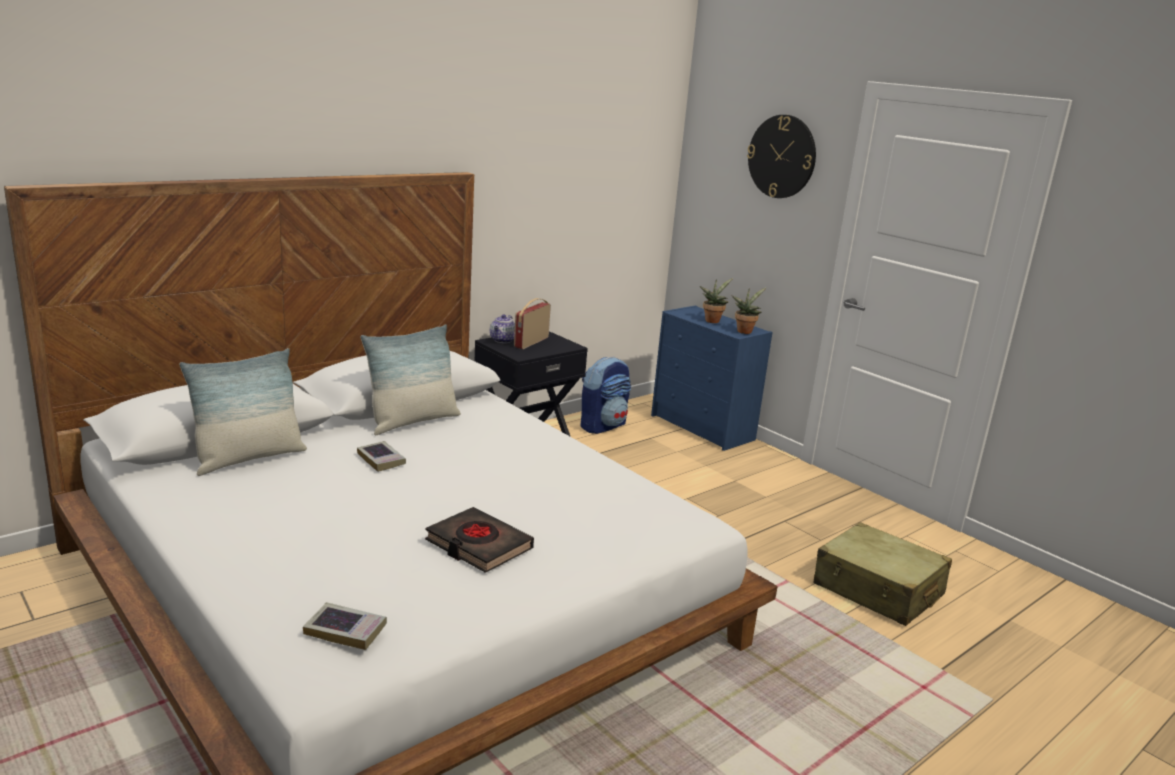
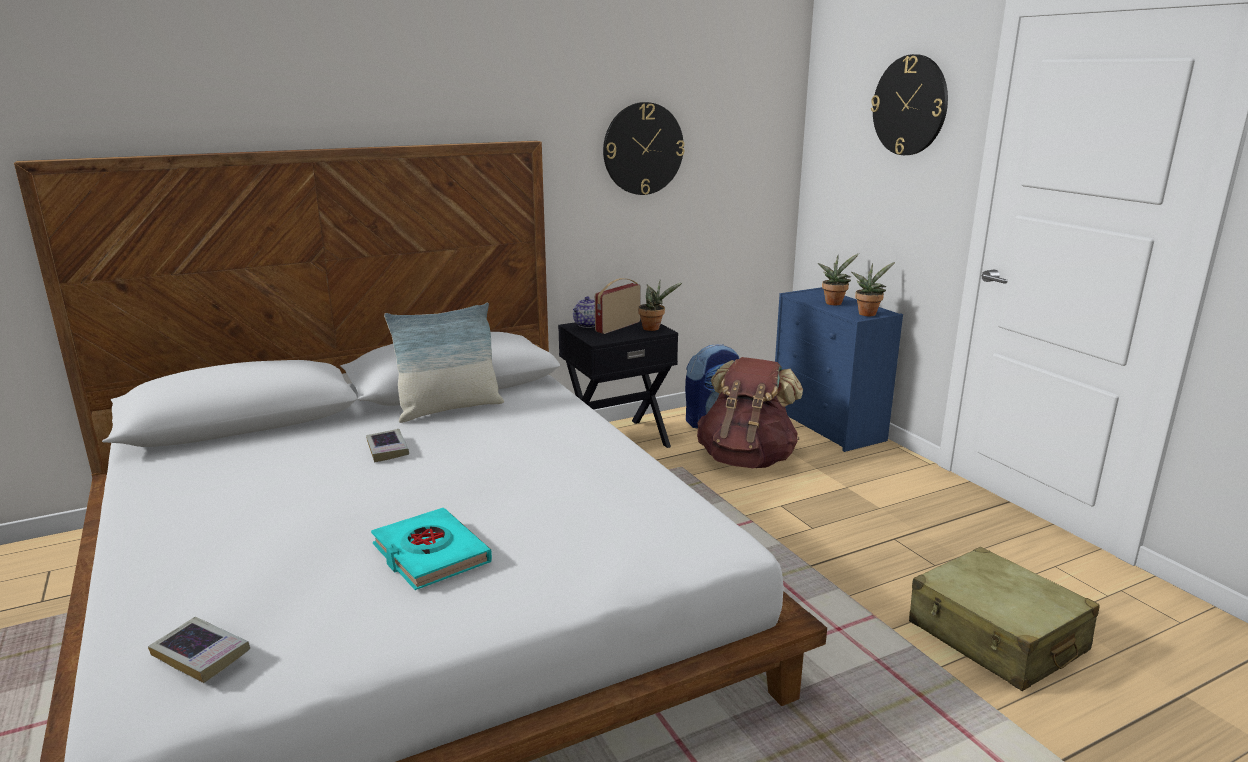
camera: 15 degrees right, 0 degrees up
(249, 458) = (254, 444): pillow -> none
(478, 545) = (430, 555): black book -> turquoise book
(552, 180) = (643, 149): none -> wall clock
(564, 343) = (653, 328): none -> potted plant
(645, 460) = (746, 459): none -> brown backpack

